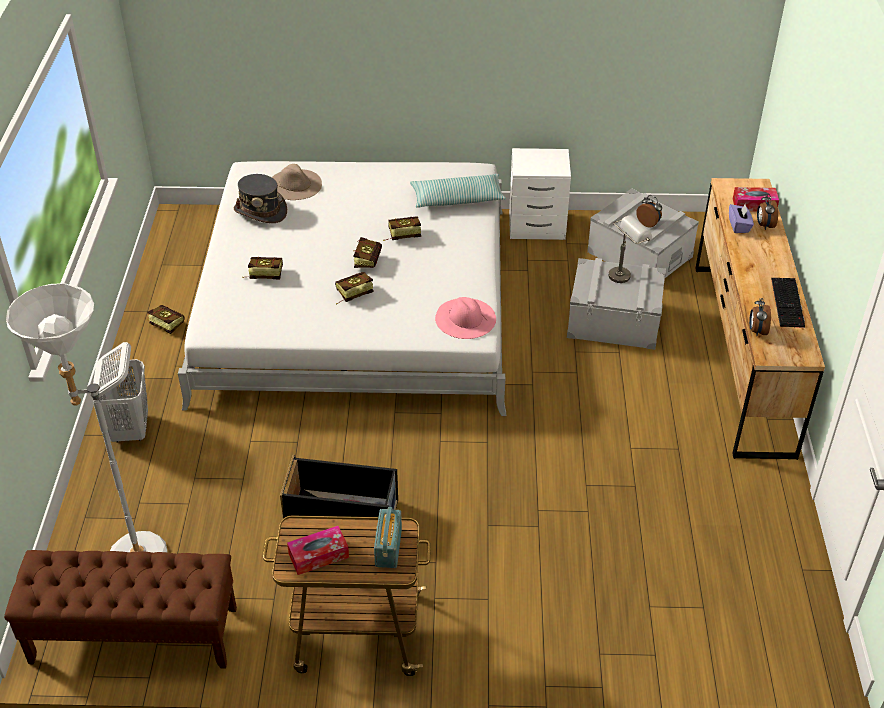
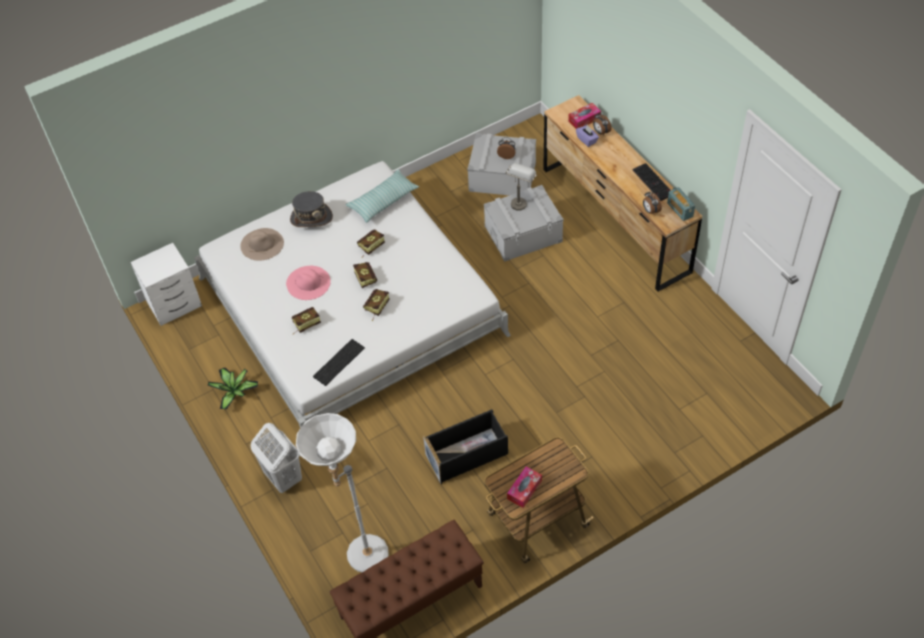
camera: 30 degrees left, 10 degrees up
(164, 324) = (234, 391): book -> potted plant
(261, 211) = (258, 277): grey hat -> grey hat (311, 218)
(262, 325) = (338, 361): none -> keyboard
(388, 548) = (557, 462): radio -> radio (680, 210)
(465, 318) = (461, 287): pink hat -> pink hat (308, 282)
(538, 226) = (422, 187): white nightstand -> white nightstand (175, 304)

